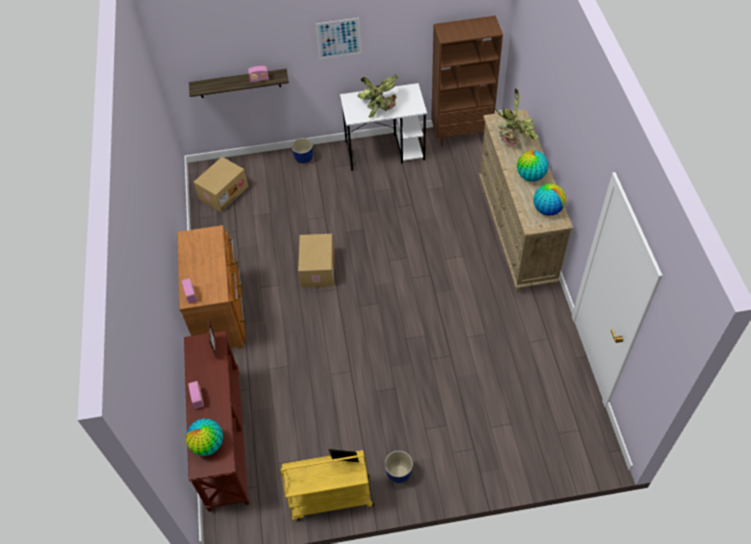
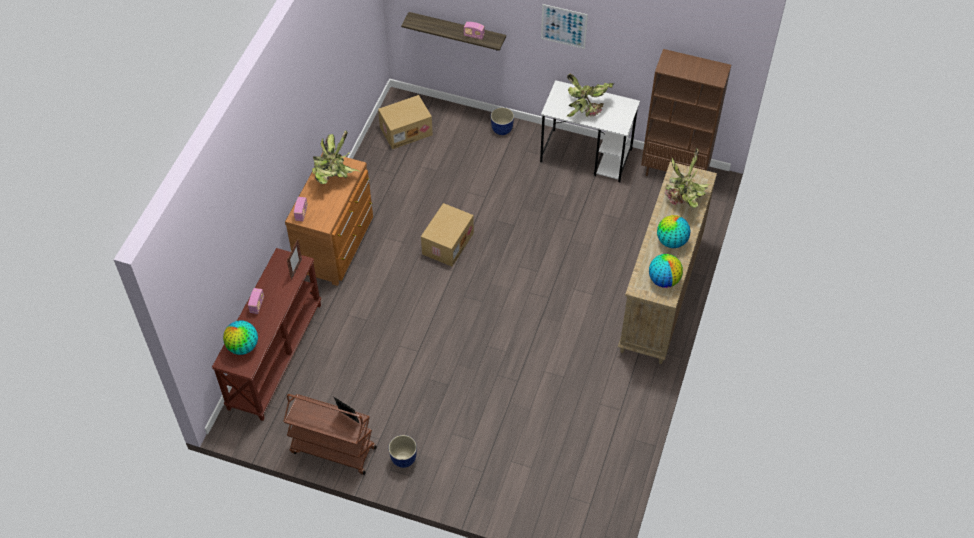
camera: 25 degrees right, 0 degrees up
(201, 249) = (333, 177): none -> potted plant
(330, 498) = (332, 450): yellow cart -> brown cart

